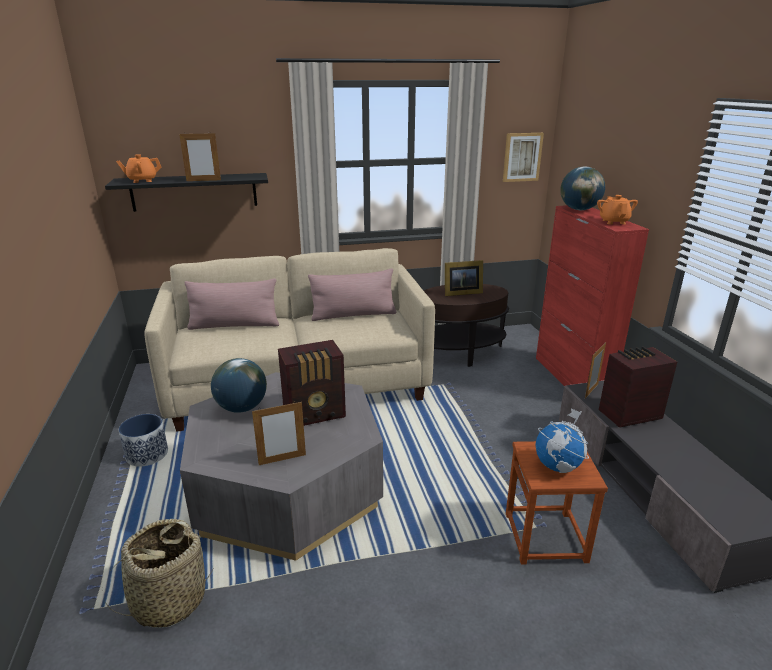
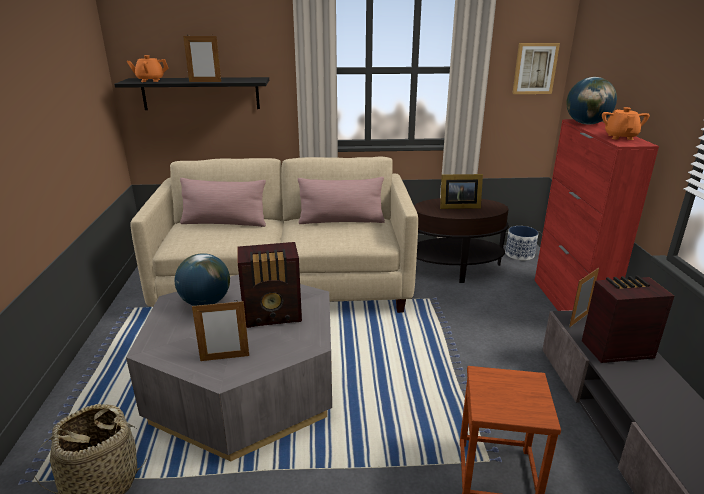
camera: 10 degrees right, 0 degrees up
(147, 455) = (127, 339): planter -> planter (519, 254)
(558, 466) = (510, 398): globe -> none

